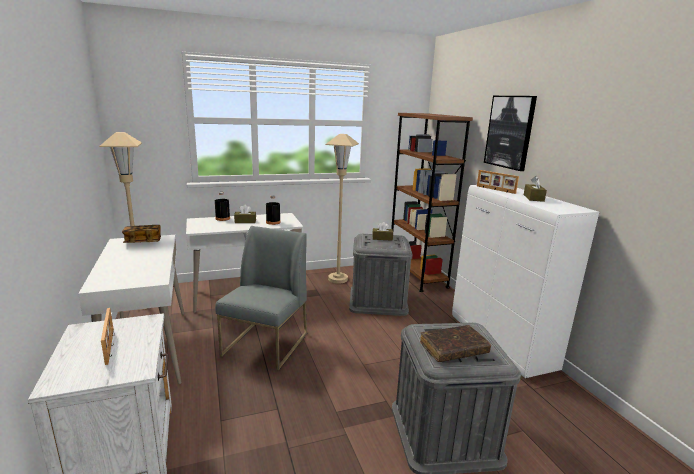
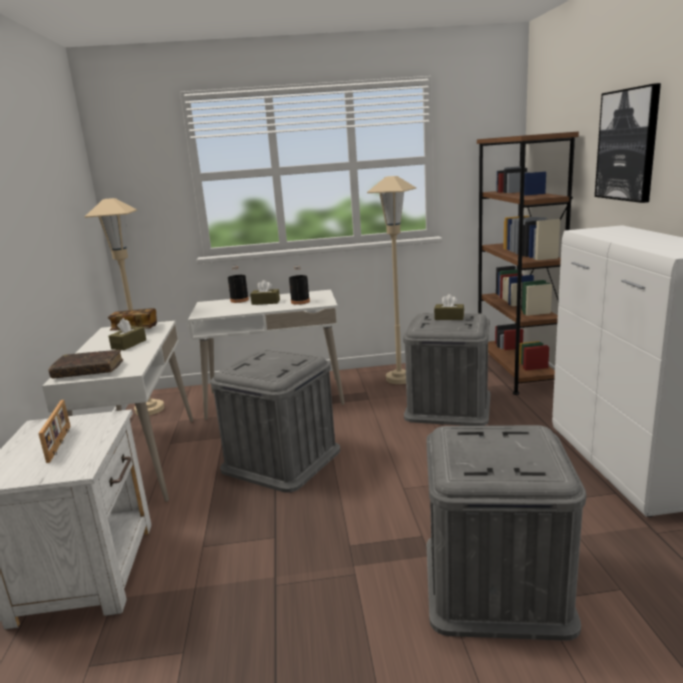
camera: 15 degrees right, 0 degrees up
(266, 345) = (281, 459): grey chair -> grey storage box
(453, 349) = (488, 459): brown book -> brown book (88, 371)
(495, 189) = (599, 233): picture frame -> none
(533, 198) = (653, 240): brown tissue box -> brown tissue box (129, 344)

